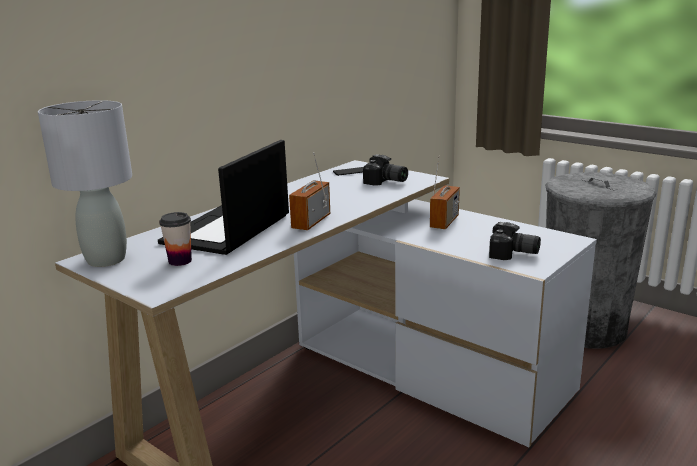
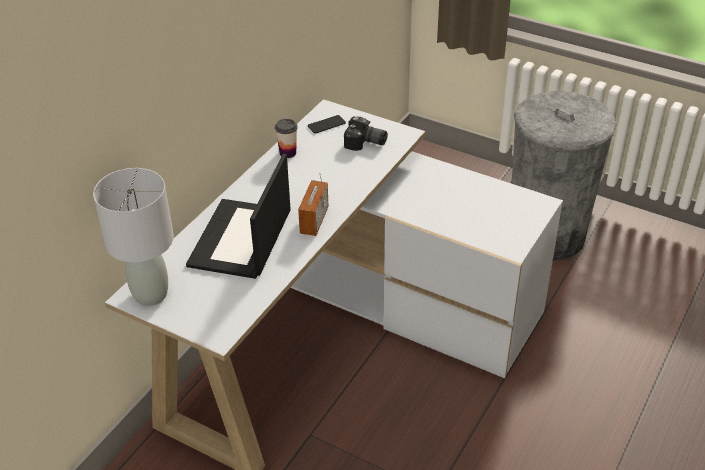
camera: 10 degrees left, 20 degrees up
(180, 261) = (218, 291): cup -> cup (287, 153)
(444, 222) = (425, 183): radio -> none
(513, 254) = (493, 229): camera -> none

